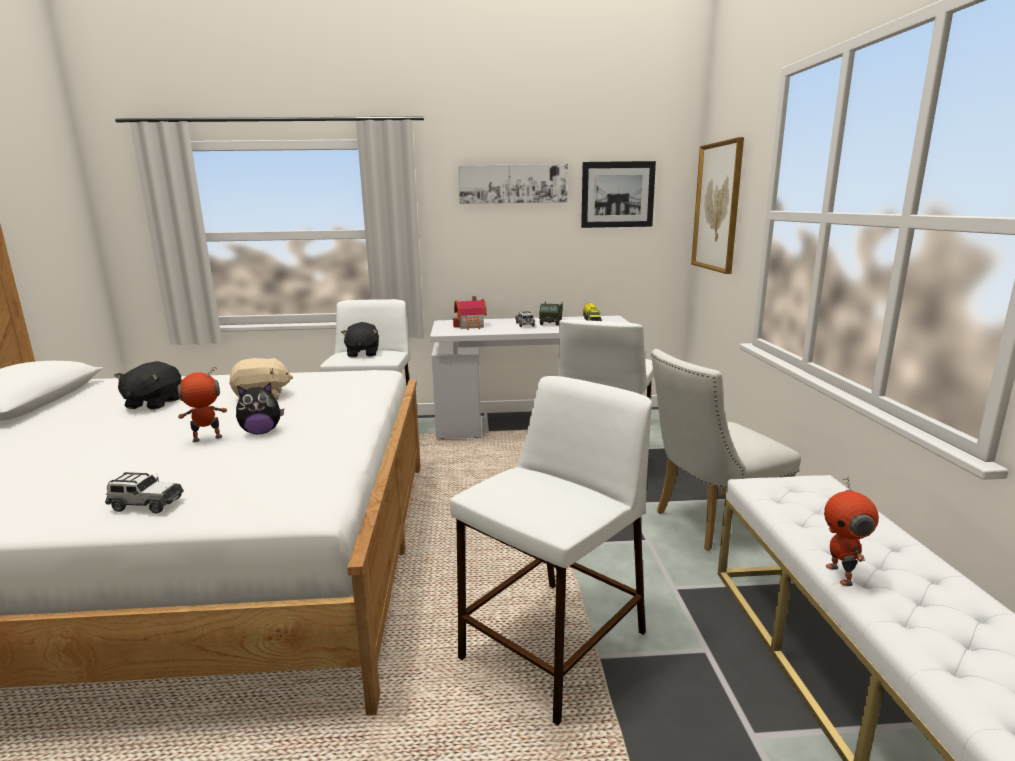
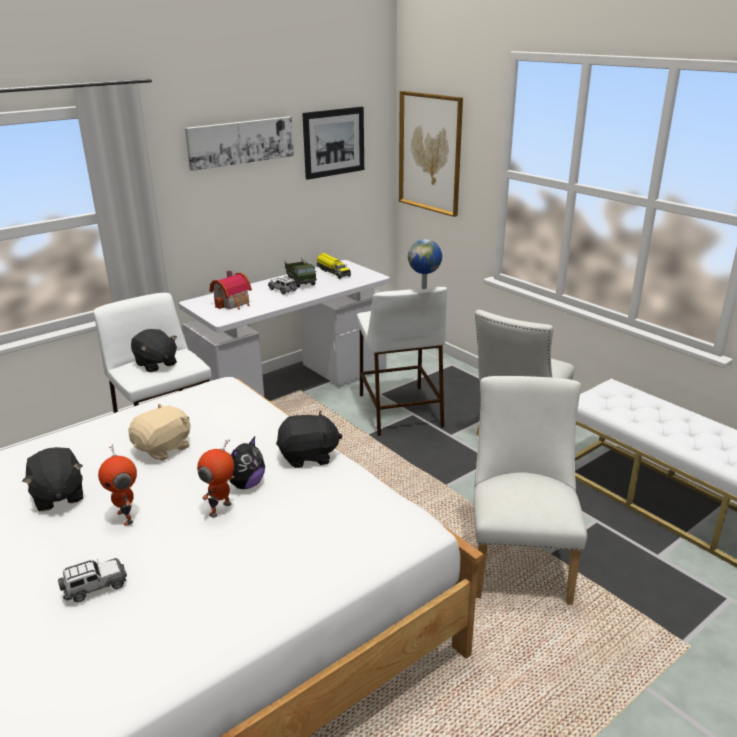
camera: 35 degrees left, 10 degrees up
(146, 504) = (297, 582): toy car -> toy car (95, 587)
(339, 428) = (308, 456): none -> black plush toy
(553, 647) = (519, 560): white stool -> white chair
(614, 321) = (424, 288): none -> globe
(841, 575) = (685, 447): toy robot -> toy robot (127, 517)

